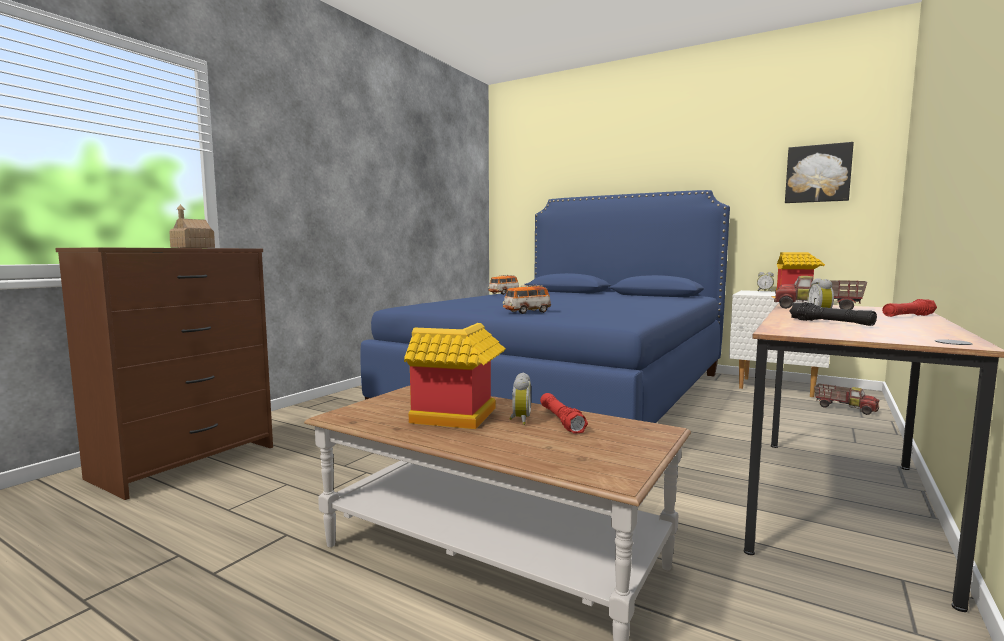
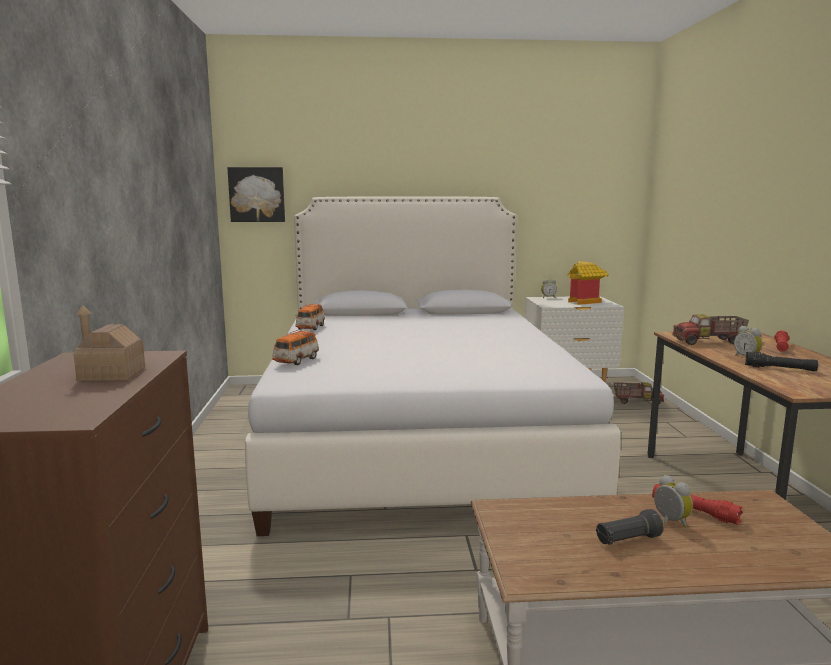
camera: 35 degrees left, 5 degrees up
(456, 419) = (627, 540): toy house -> black flashlight
(526, 312) = (452, 370): toy car -> toy car (296, 361)
(567, 392) = (416, 436): blue bed -> white bed
(818, 174) = (586, 186): picture -> picture (257, 194)

